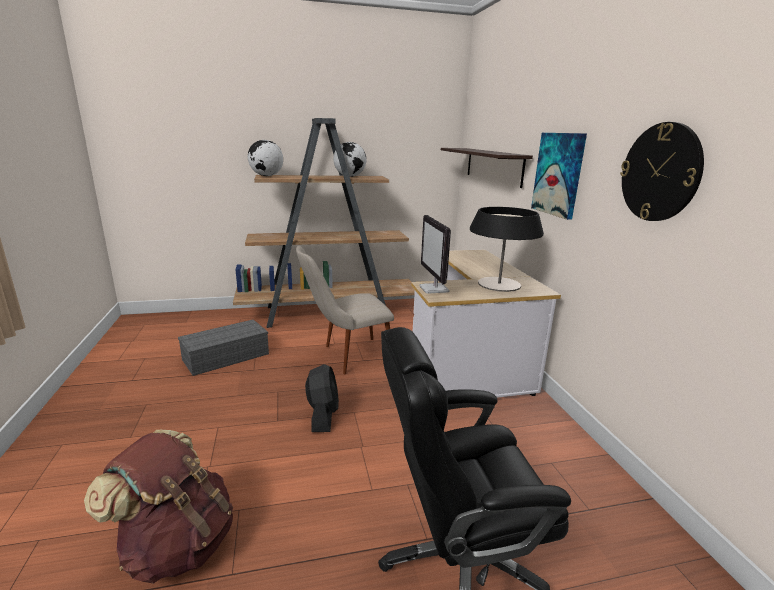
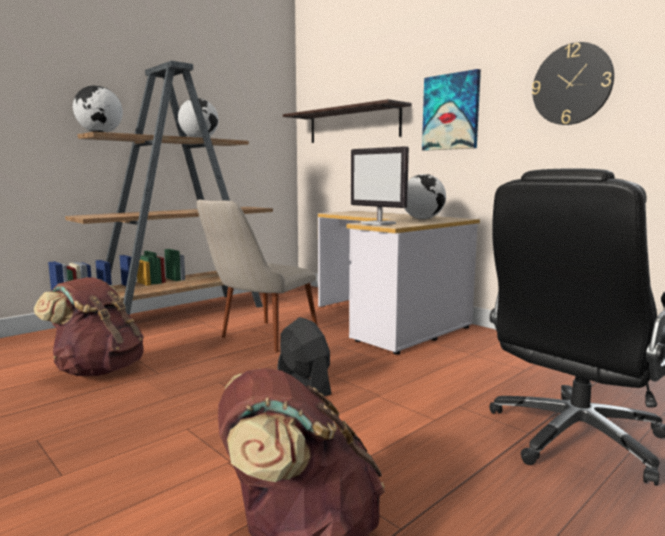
camera: 30 degrees left, 10 degrees down
(227, 356) = (99, 370): grey storage box -> brown backpack
(499, 284) = (422, 219): table lamp -> globe

